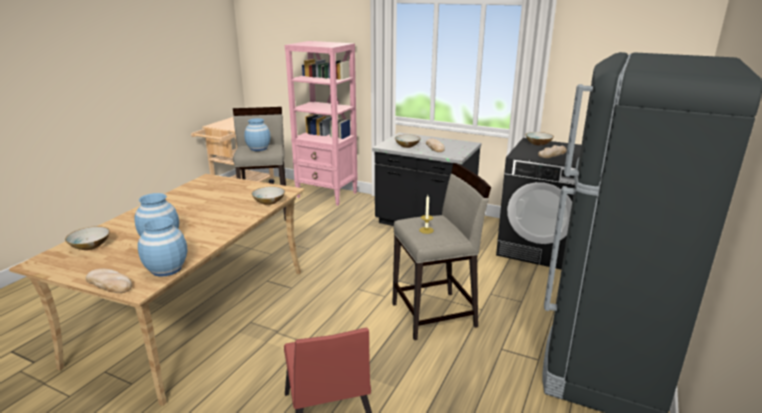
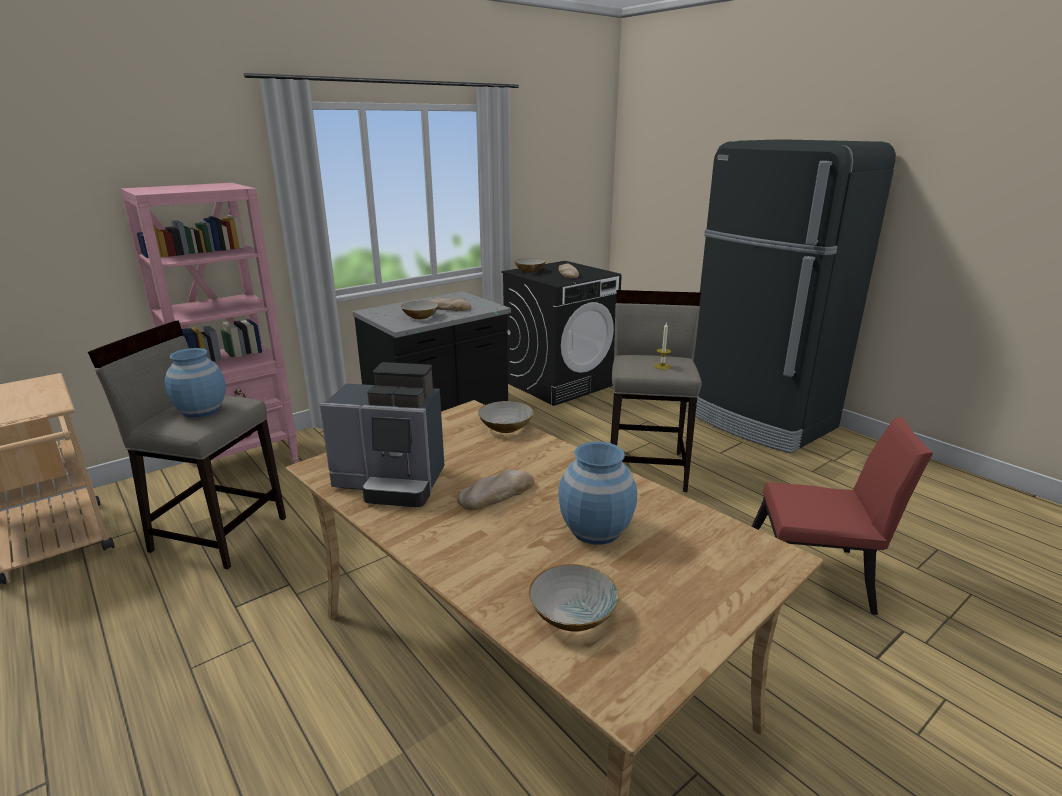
camera: 65 degrees left, 0 degrees up
(110, 283) = (753, 586): bread -> bread (496, 493)
(167, 269) = (715, 528): blue vase -> none
(195, 193) = (392, 483): none -> coffee machine

